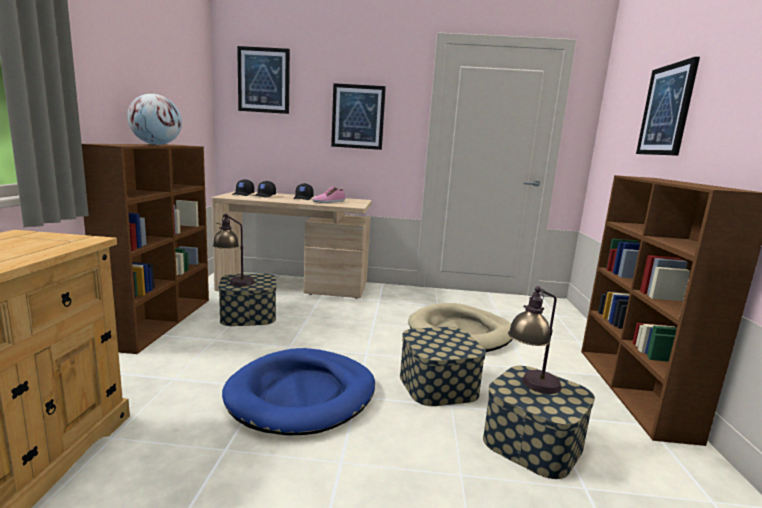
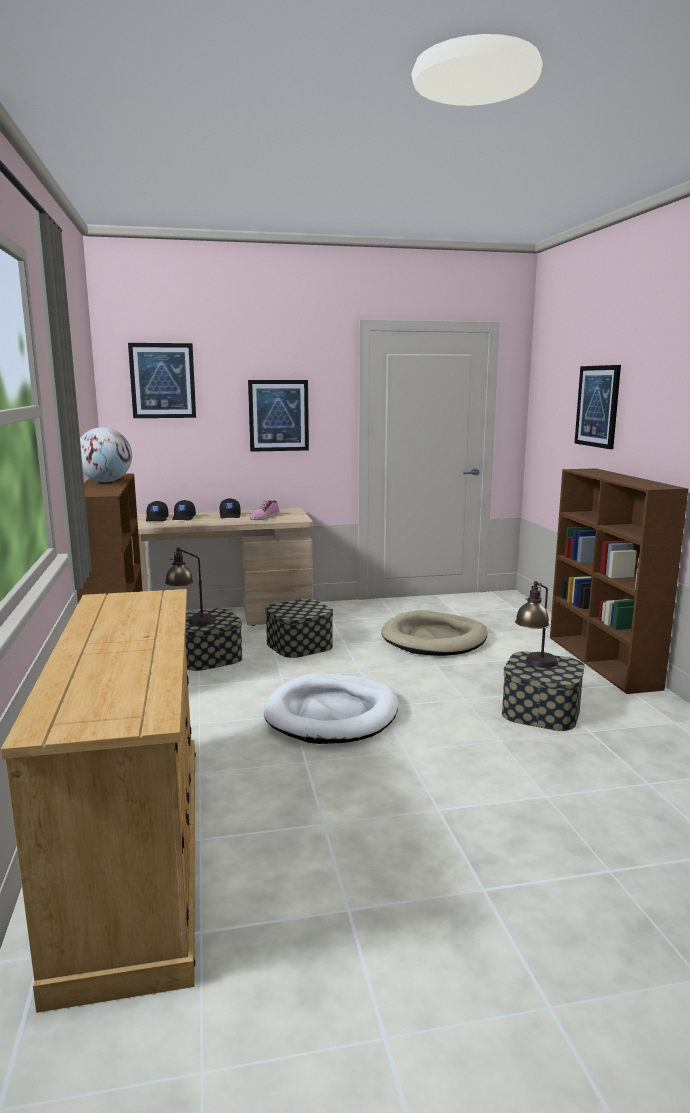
camera: 15 degrees left, 0 degrees up
(302, 395) = (332, 714): blue dog bed -> white dog bed
(438, 384) = (443, 685): storage box -> storage box (299, 645)

